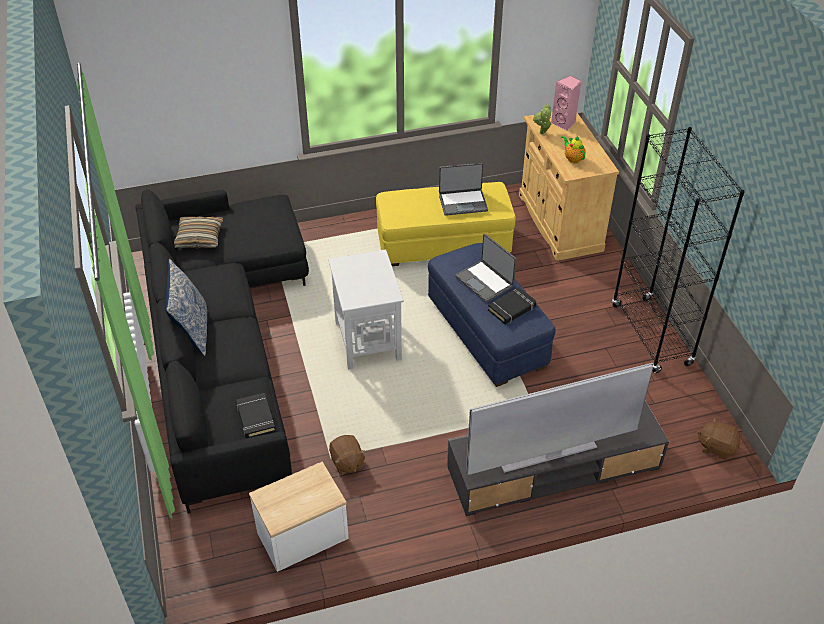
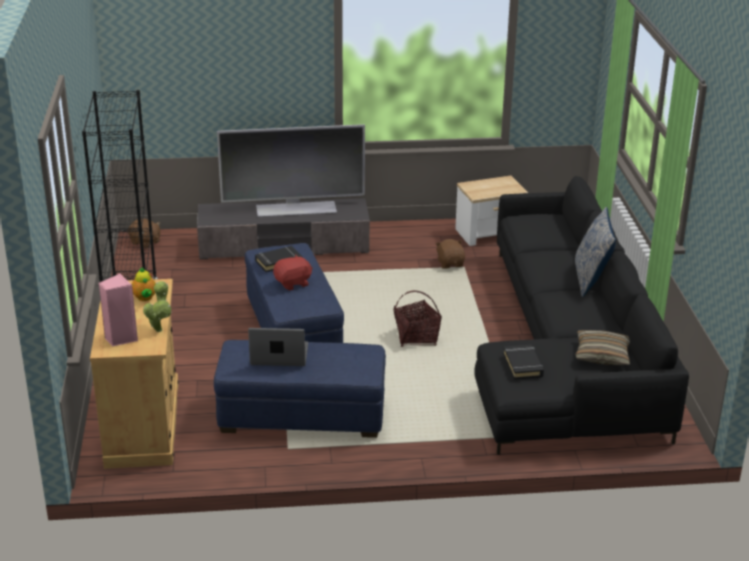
camera: 170 degrees left, 15 degrees down
(255, 418) = (525, 221): black book -> black book (523, 365)
(367, 339) = (416, 337): white side table -> basket
(443, 244) = (302, 416): yellow ottoman -> blue ottoman
(485, 281) = (293, 283): laptop -> red plush toy

